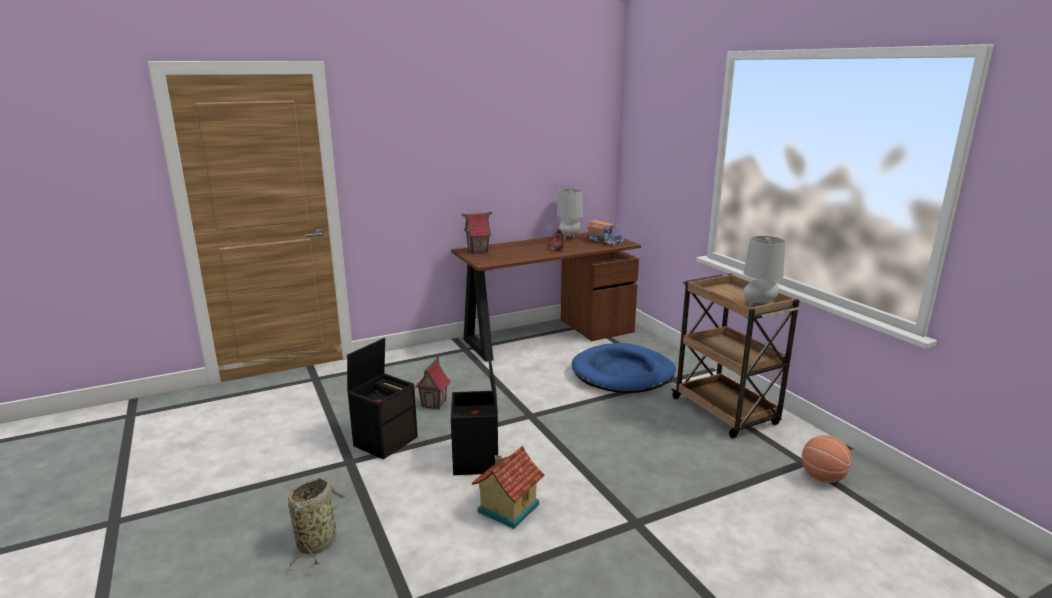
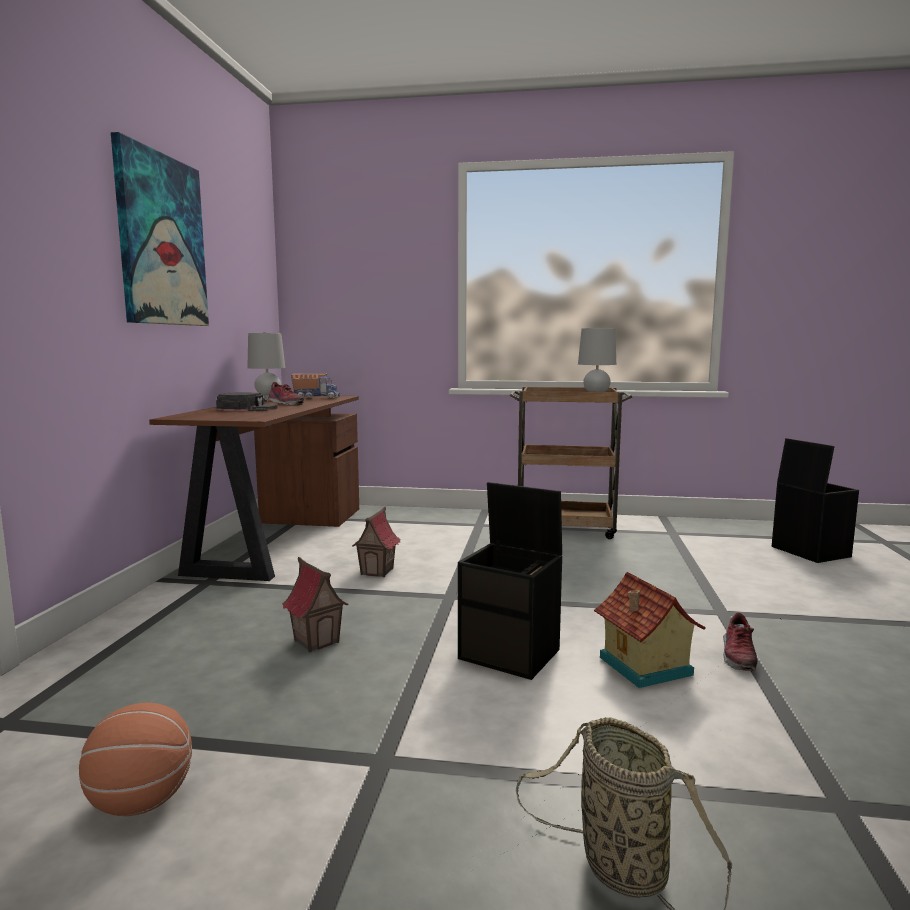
camera: 55 degrees left, 10 degrees down
(386, 440) = (363, 707): black storage box -> black storage box (808, 551)
(474, 141) = (161, 240): none -> picture
(478, 251) = (199, 415): toy house -> toy house (377, 571)
(520, 249) = (247, 409): none -> black cap
(563, 541) = (737, 655): none -> shoe
(623, 373) = (432, 536): blue dog bed -> none
(823, 477) = (700, 535): basketball -> basketball (142, 801)

